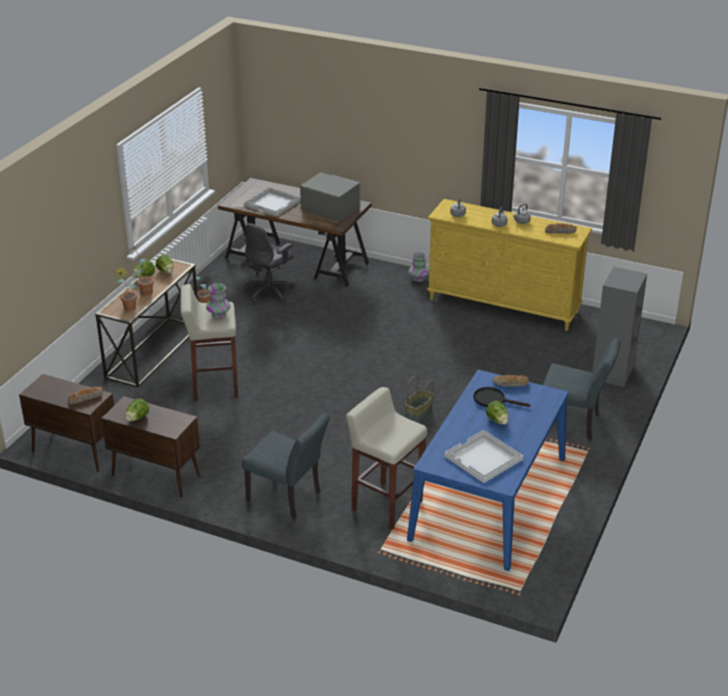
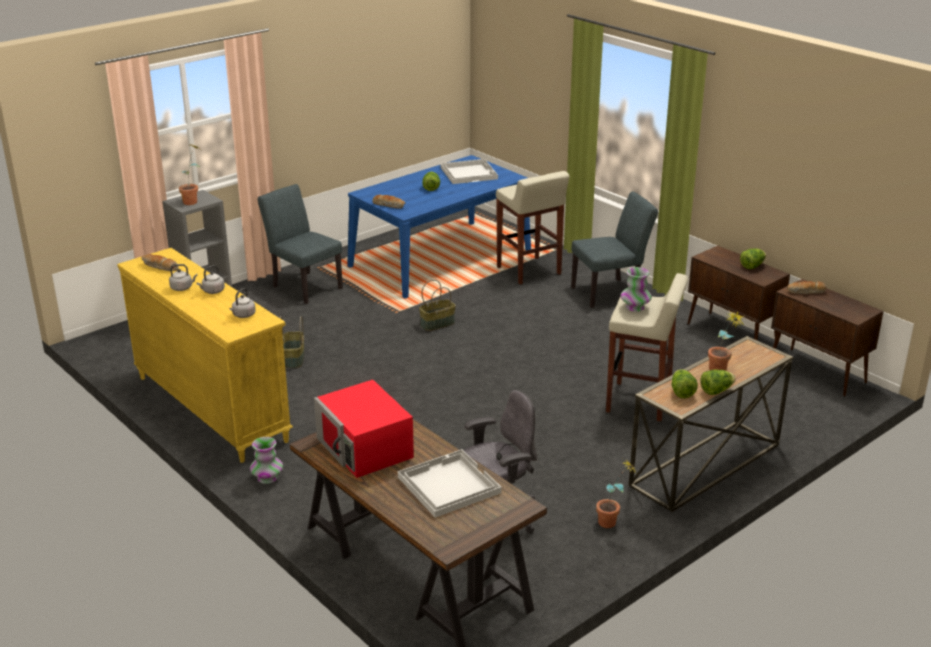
camera: 155 degrees left, 5 degrees down
(128, 309) = (747, 352): potted plant -> potted plant (193, 201)
(288, 498) = (610, 292): grey chair -> grey chair turned 105 degrees clockwise
(330, 208) = (365, 448): grey microwave -> red microwave
(493, 400) = (417, 199): black frying pan -> none
(495, 353) = (293, 359): none -> basket

